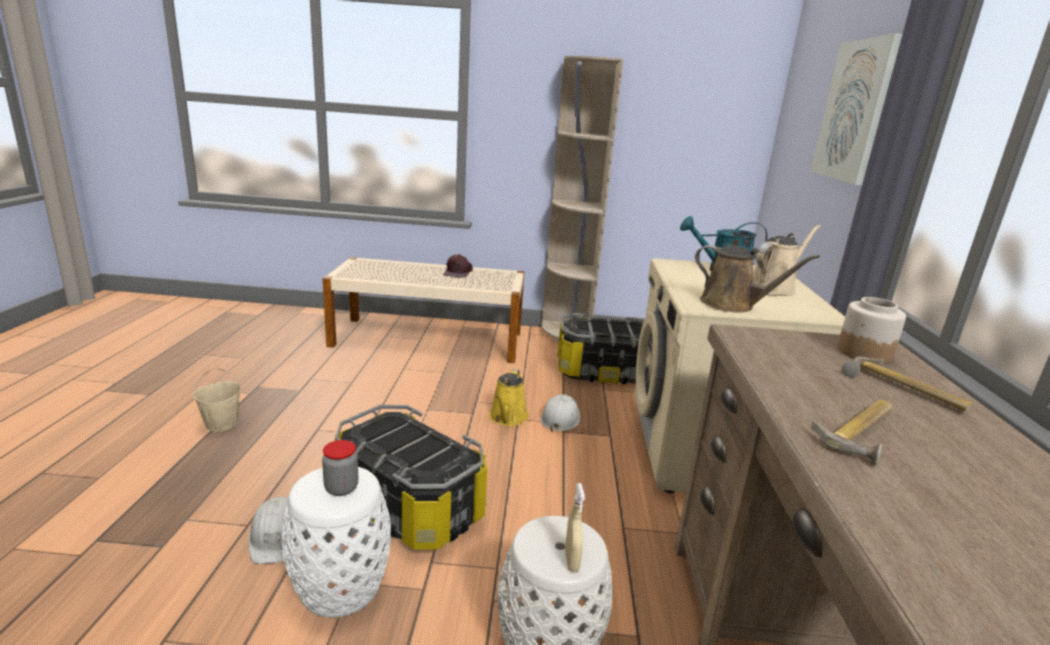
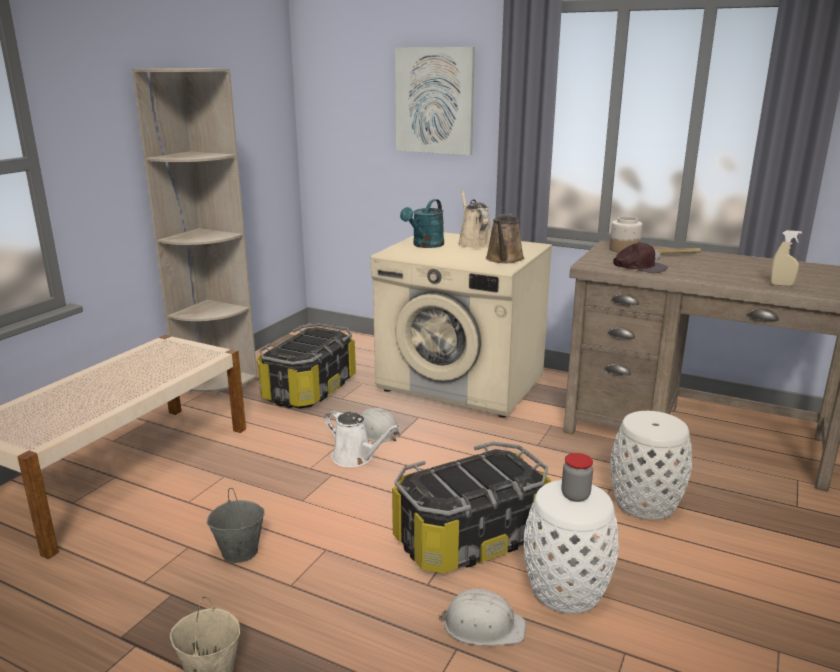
camera: 65 degrees left, 0 degrees up
(351, 401) = (239, 552): none -> grey bucket
(458, 272) = (126, 367): brown cap -> brown cap (639, 266)
(507, 418) = (355, 457): yellow watering can -> white watering can
(571, 561) = (671, 423): beige spray bottle -> beige spray bottle (781, 285)
(732, 305) = (504, 259): brown watering can -> brown watering can turned 135 degrees clockwise
(864, 433) = (722, 273): hammer -> none

